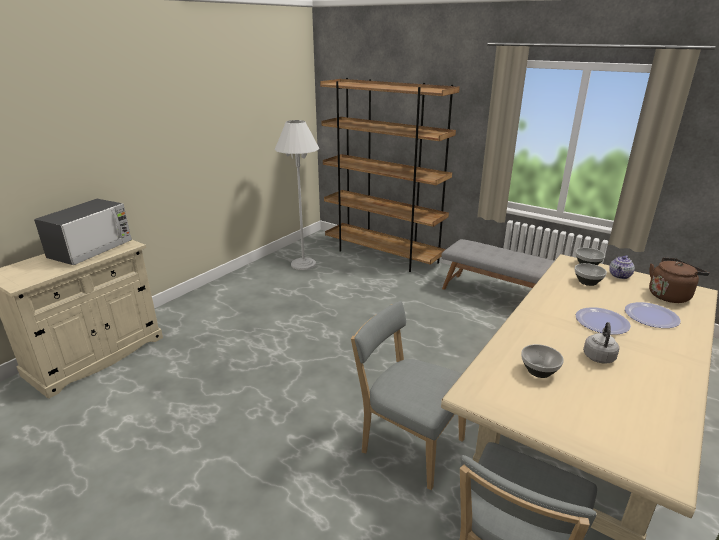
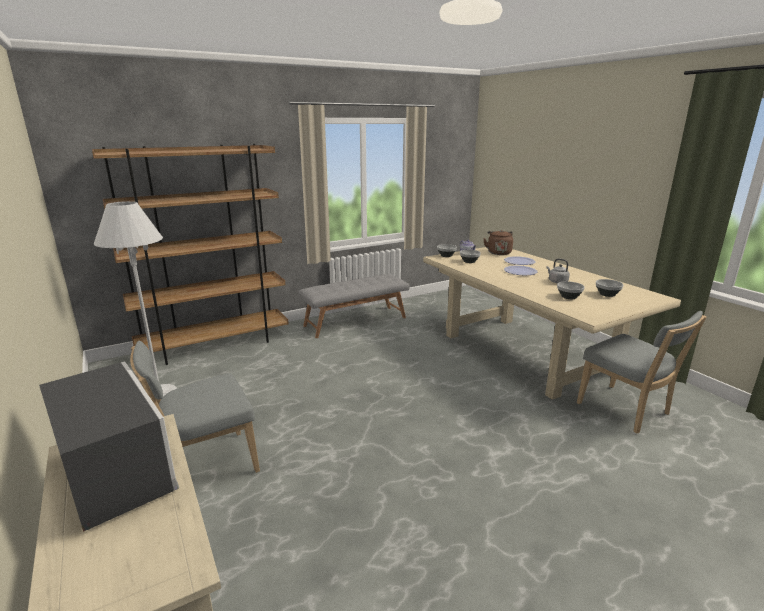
camera: 65 degrees left, 5 degrees down
(408, 444) = (508, 413): grey chair -> grey chair (206, 465)
(600, 408) = (607, 294): none -> bowl

